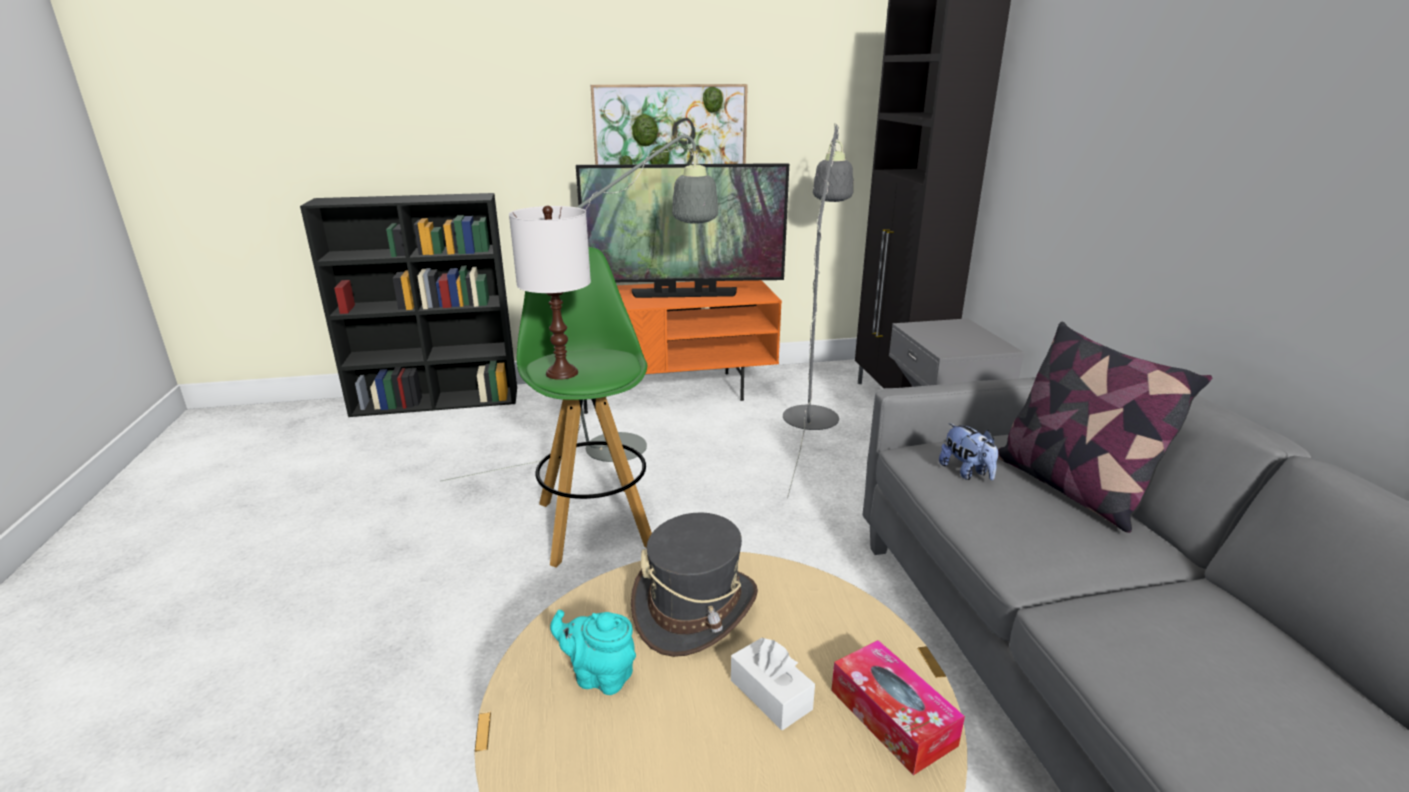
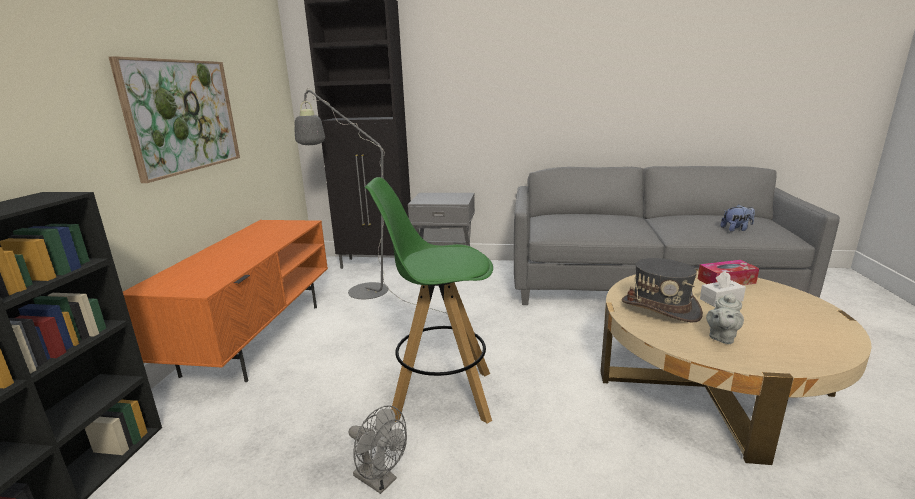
camera: 70 degrees left, 5 degrees down
(458, 518) = (380, 481): none -> grey fan
(561, 373) = (459, 266): white table lamp -> none
(599, 676) = (721, 337): turquoise teapot -> grey teapot
(632, 443) = (332, 363): grey floor lamp -> none
(684, 294) = (255, 242): television -> none
(966, 472) = (574, 227): plush toy -> plush toy (736, 229)
(1070, 487) = (593, 216): pillow -> none

